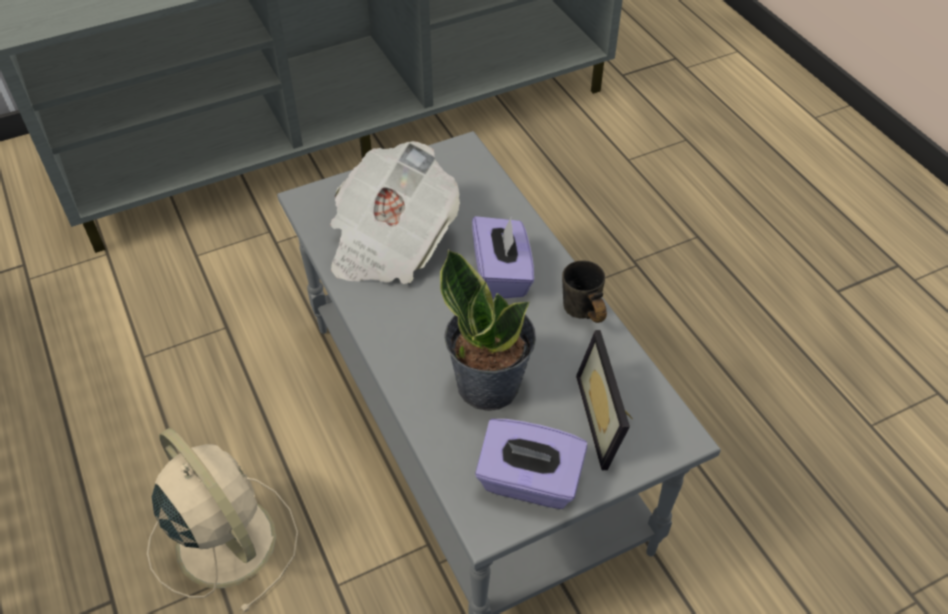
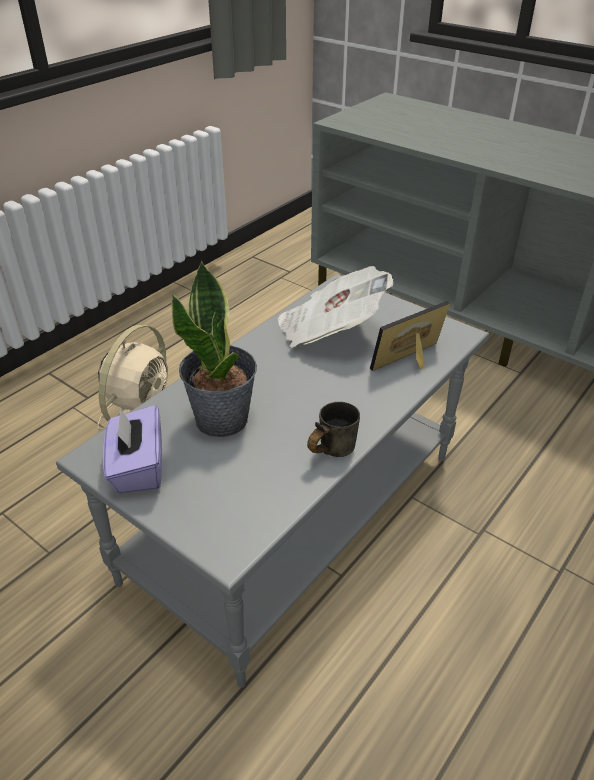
camera: 65 degrees right, 10 degrees down
(502, 275) = (340, 393): purple tissue box -> none
(609, 419) = (223, 498): picture frame -> picture frame (412, 362)

